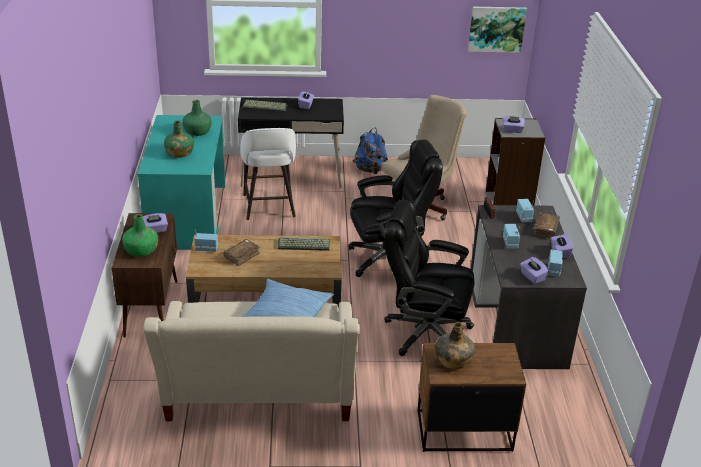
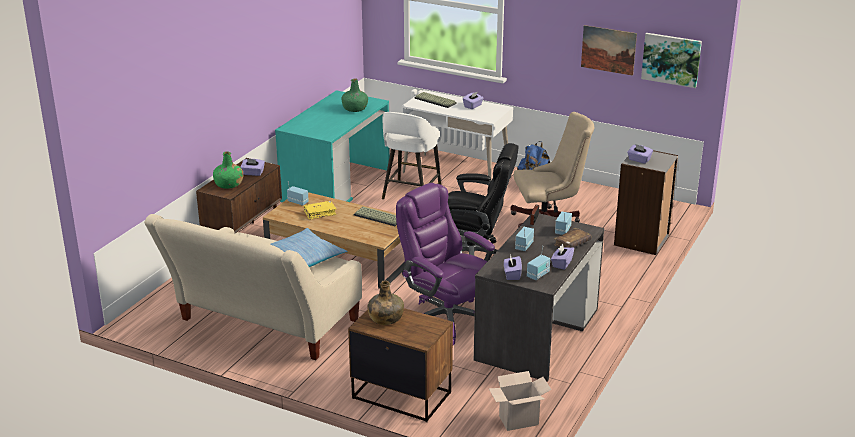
camera: 30 degrees right, 5 degrees down
(179, 153) = (322, 121): green bottle -> none
(242, 256) = (320, 213): brown book -> yellow book
(291, 175) = (456, 173): black desk -> white desk
(425, 332) = (446, 319): black office chair -> purple office chair
(434, 28) = (608, 50): none -> picture
(585, 420) = (518, 421): none -> cardboard box

